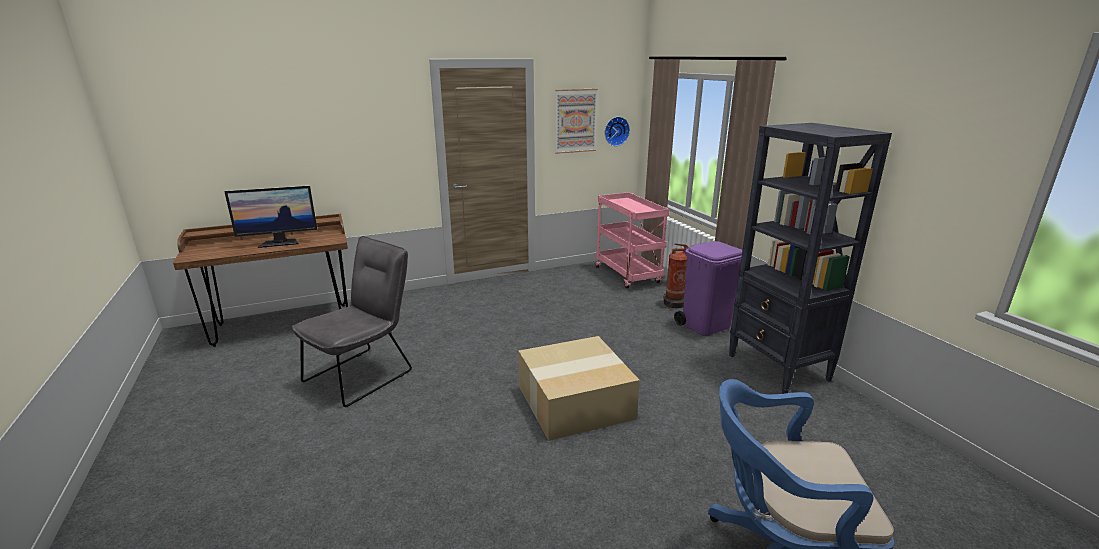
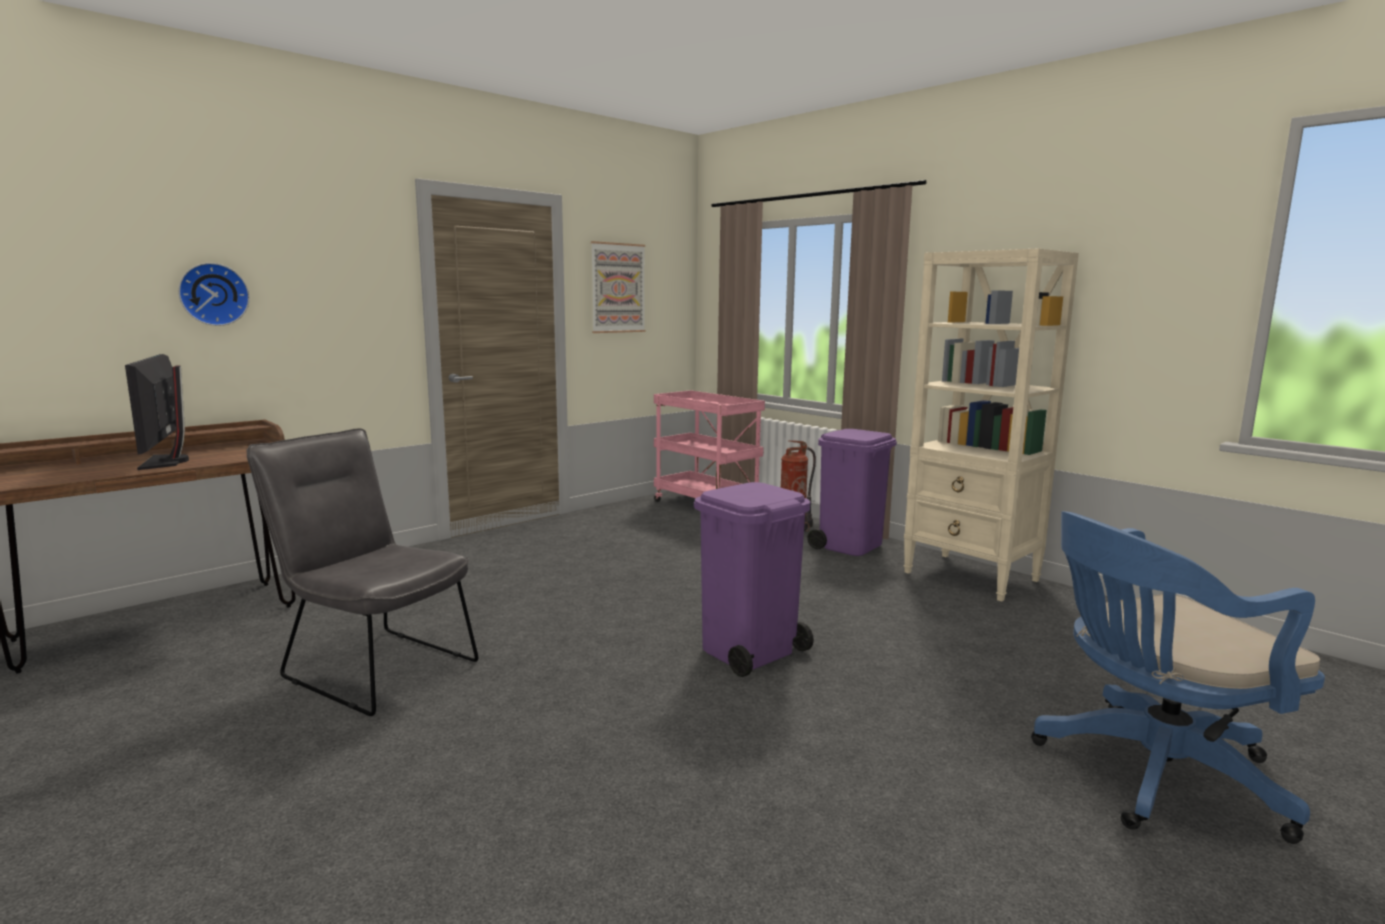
camera: 20 degrees left, 10 degrees down
(279, 243) = (166, 461): monitor -> monitor turned 105 degrees clockwise
(364, 373) = (373, 666): grey chair -> grey chair turned 75 degrees counterclockwise
(574, 403) = (748, 651): cardboard box -> purple trash can
(616, 131) = (668, 305): wall clock -> wall clock (213, 294)
(778, 368) = (971, 577): black bookcase -> beige bookcase

